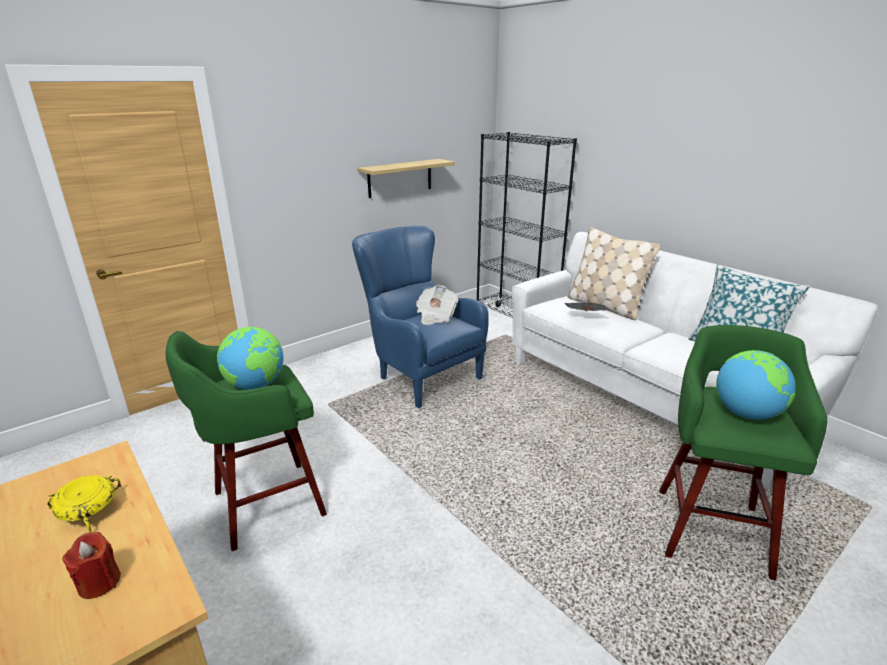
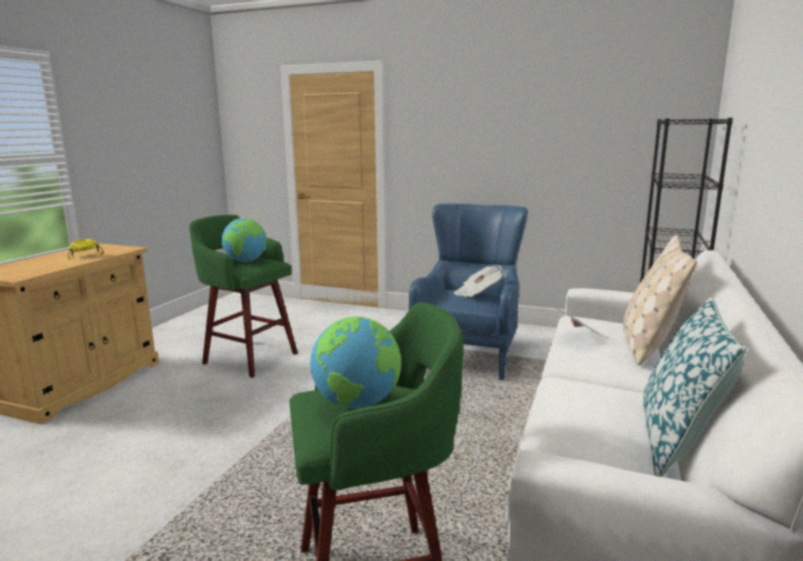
camera: 60 degrees right, 10 degrees down
(99, 582) = (35, 267): red candle -> none
(400, 178) = (554, 163): shelf -> none

